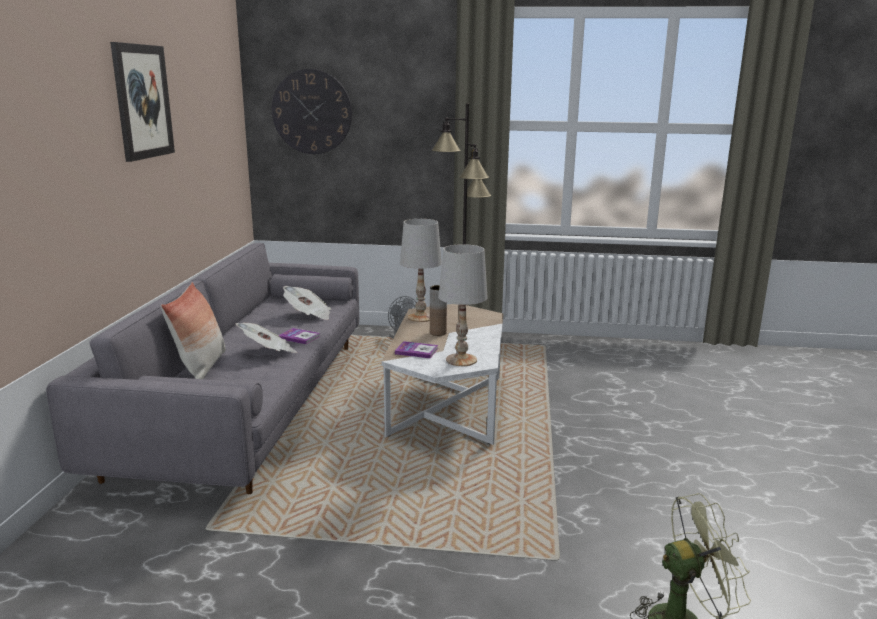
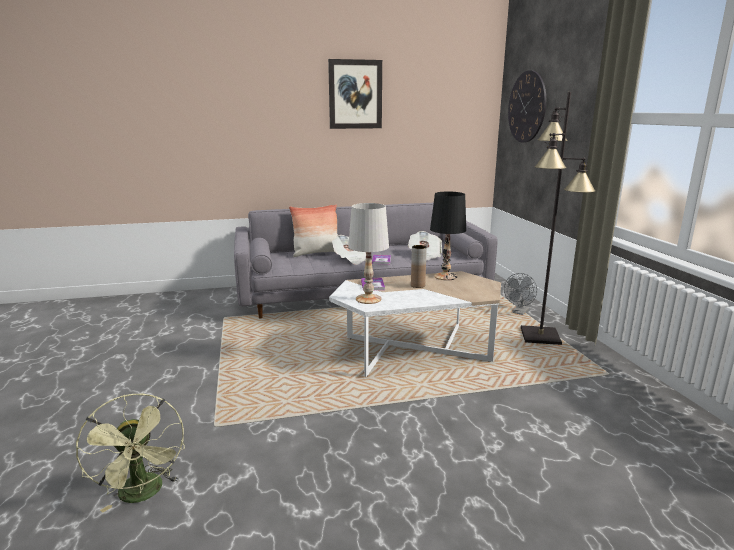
camera: 70 degrees right, 0 degrees up
(421, 317) = (446, 276): white table lamp -> black table lamp

